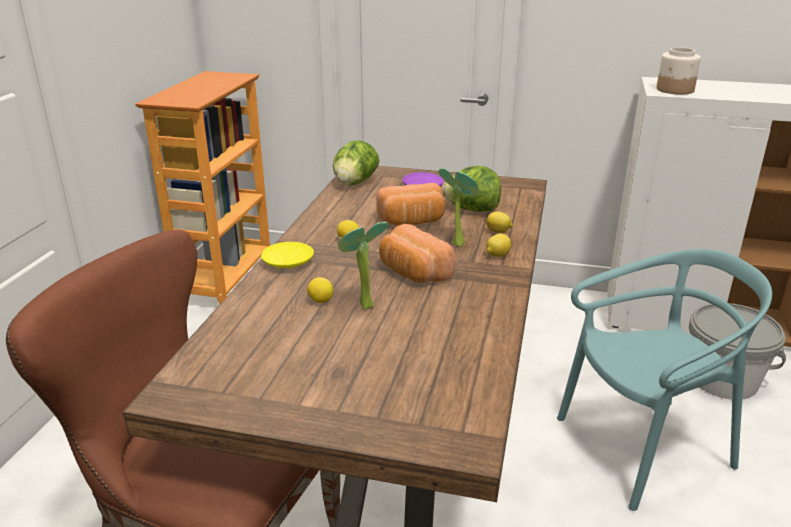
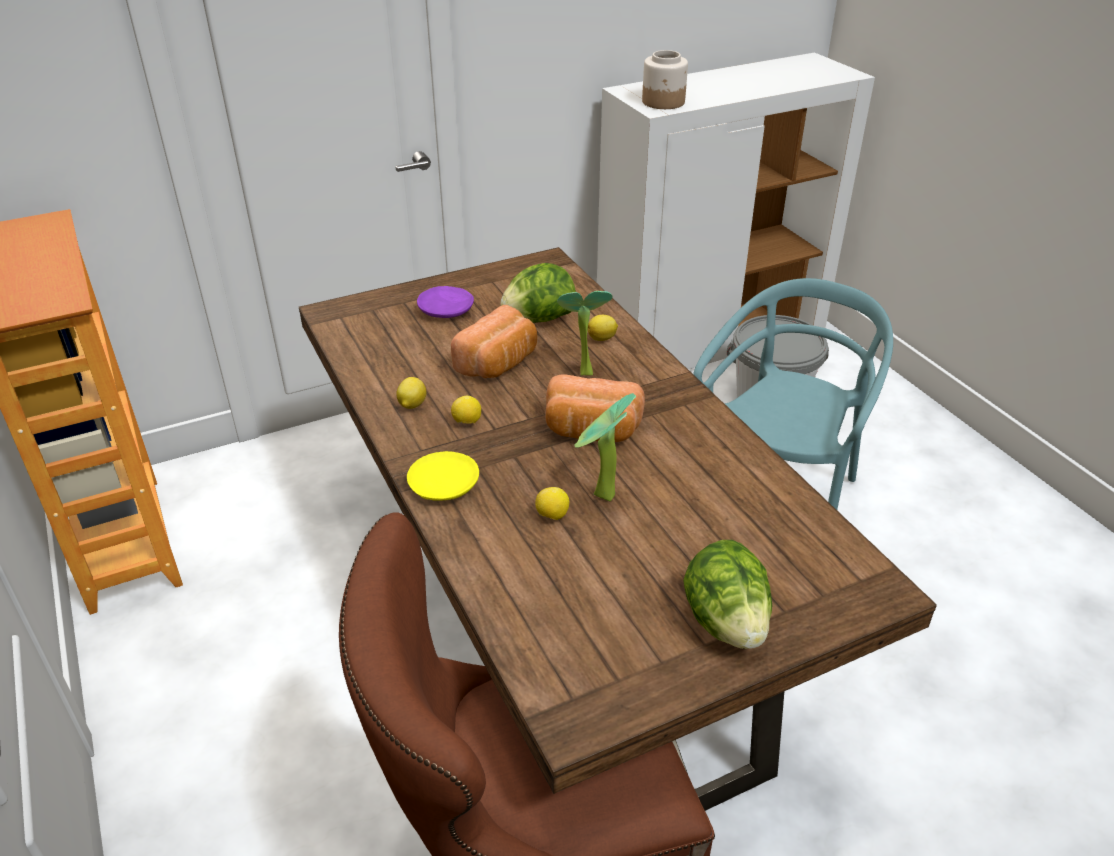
camera: 40 degrees left, 10 degrees up
(355, 183) = (355, 334): lettuce -> lettuce (725, 622)
(497, 255) = (640, 370): lemon -> lemon (412, 405)

